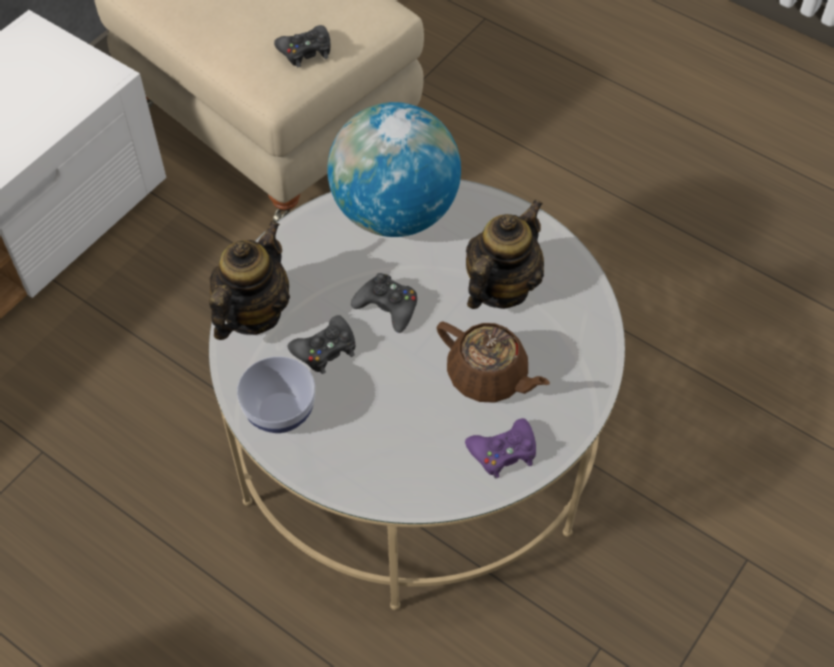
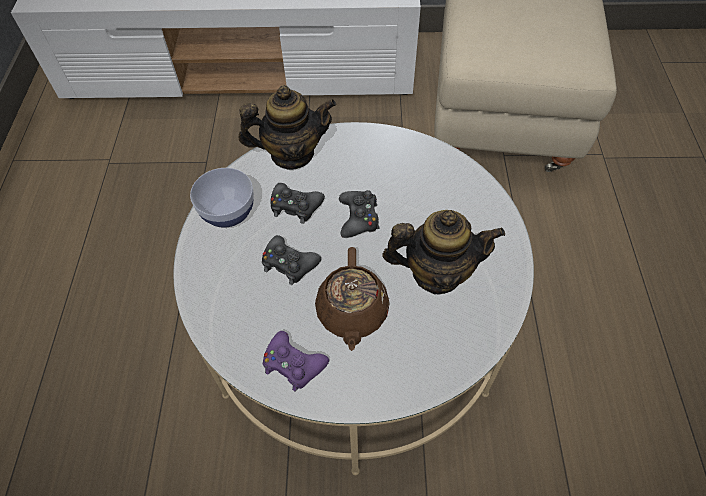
camera: 55 degrees right, 0 degrees up
(305, 51) = (512, 52): black game controller -> black game controller (289, 264)
(394, 212) = (439, 174): globe -> none

